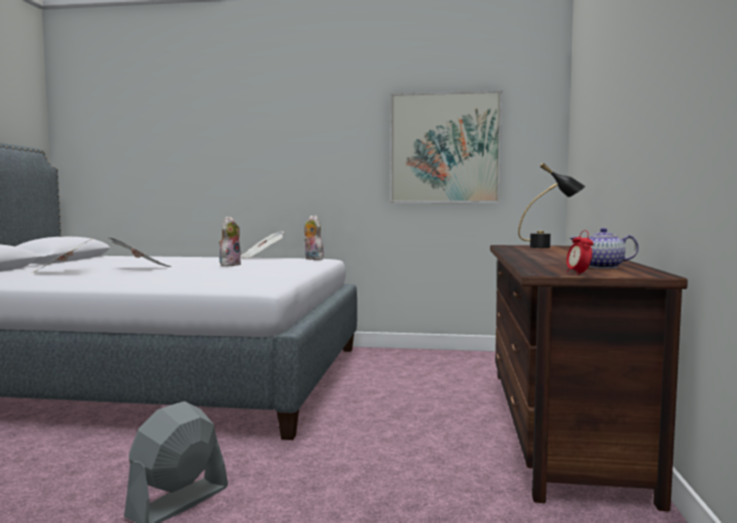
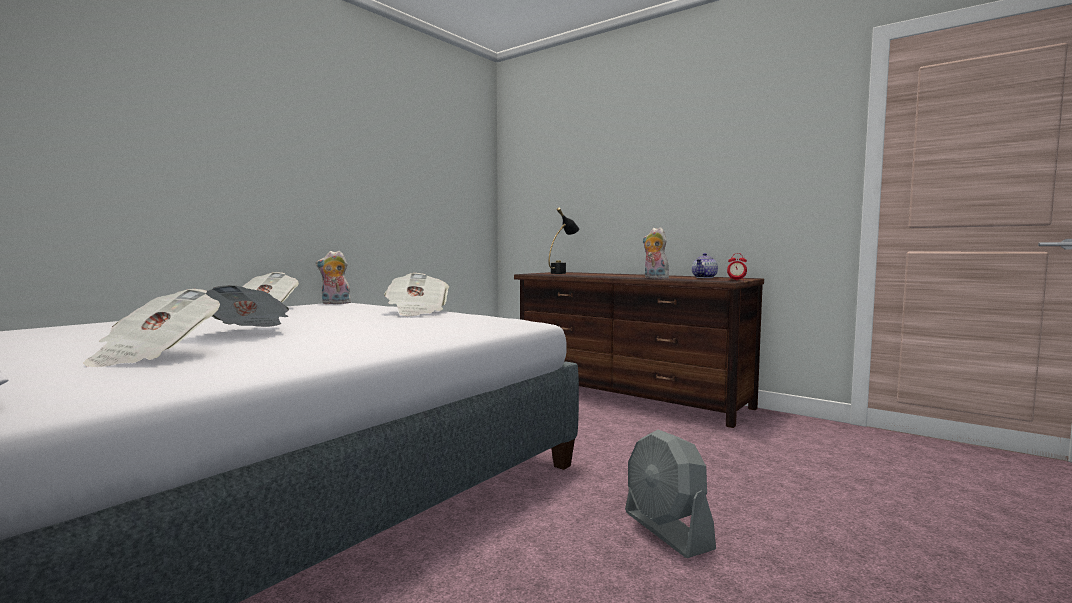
camera: 60 degrees left, 0 degrees up
(229, 265) = (306, 317): plush toy -> plush toy (654, 278)
(276, 270) = (417, 312): none -> newspaper
(444, 148) = (421, 185): picture -> none

